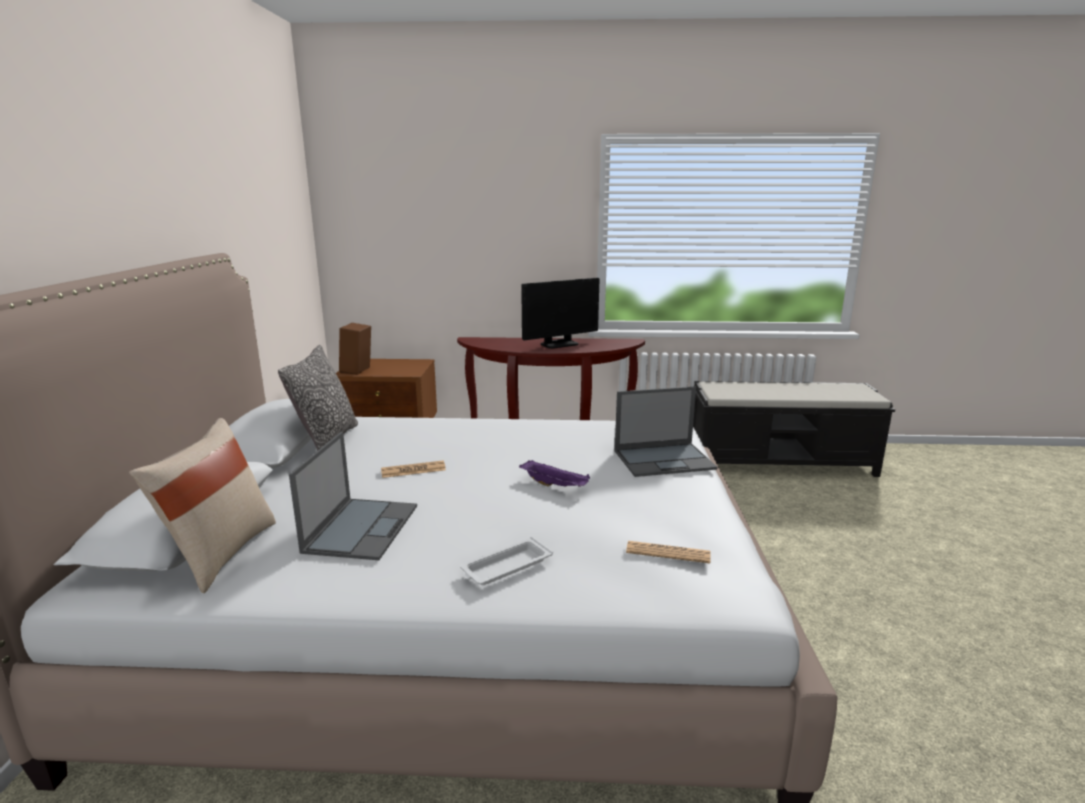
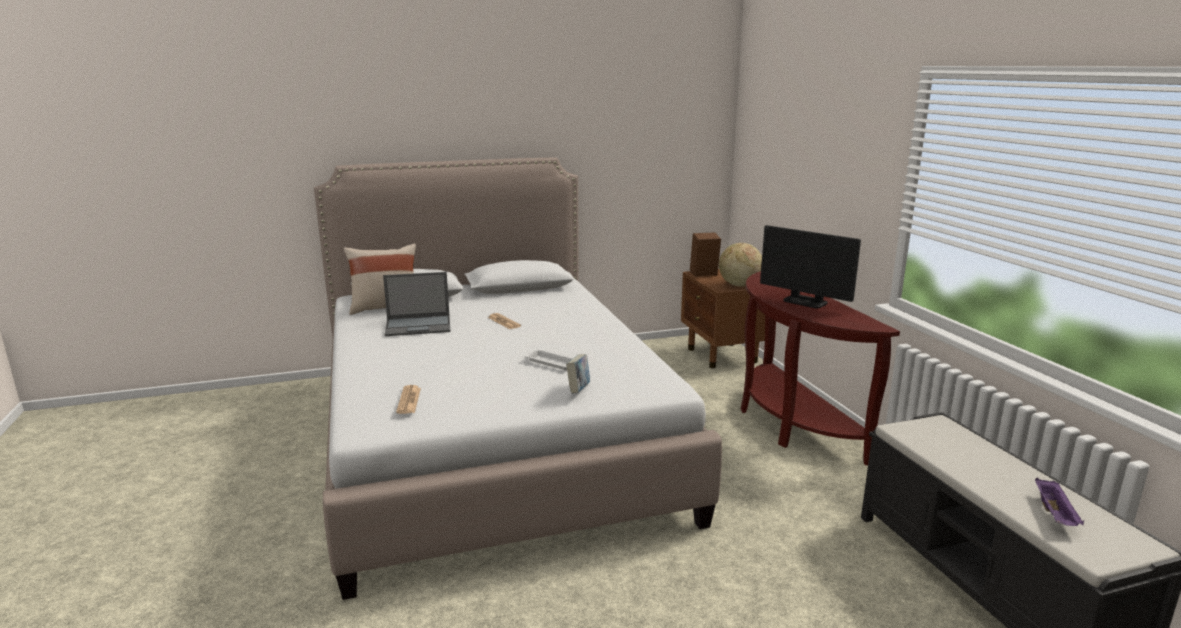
camera: 70 degrees right, 0 degrees up
(327, 441) = (534, 295): pillow -> none
(411, 366) = (739, 285): none -> globe
(505, 567) = (384, 363): white tray -> white tray (551, 362)
(555, 485) = (503, 361): purple tray -> purple tray (1055, 515)
(665, 460) = (578, 390): laptop -> book

